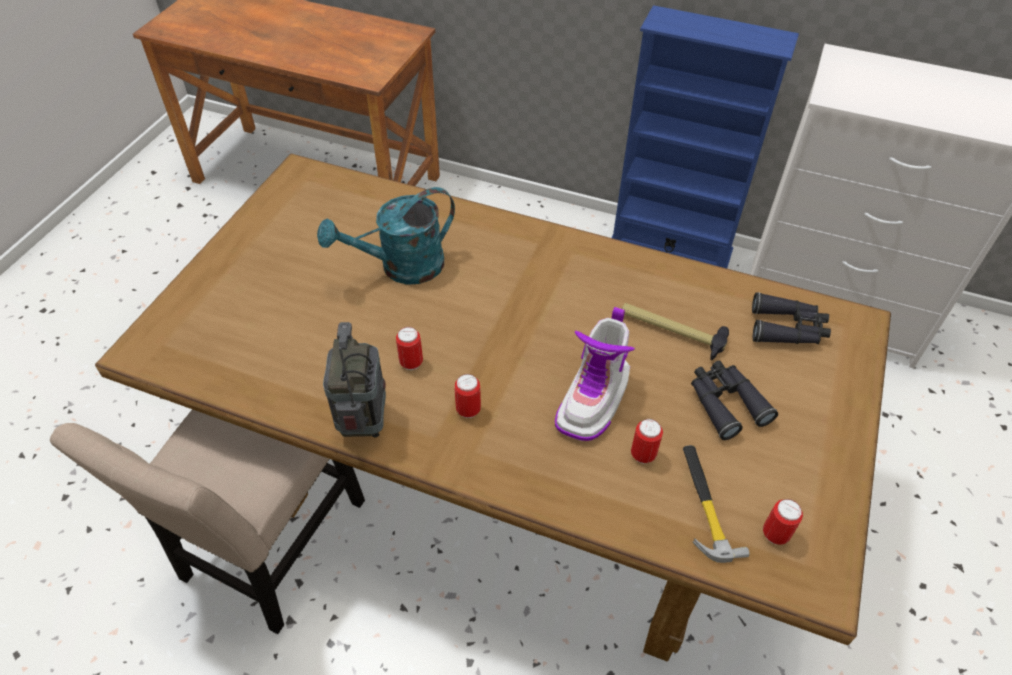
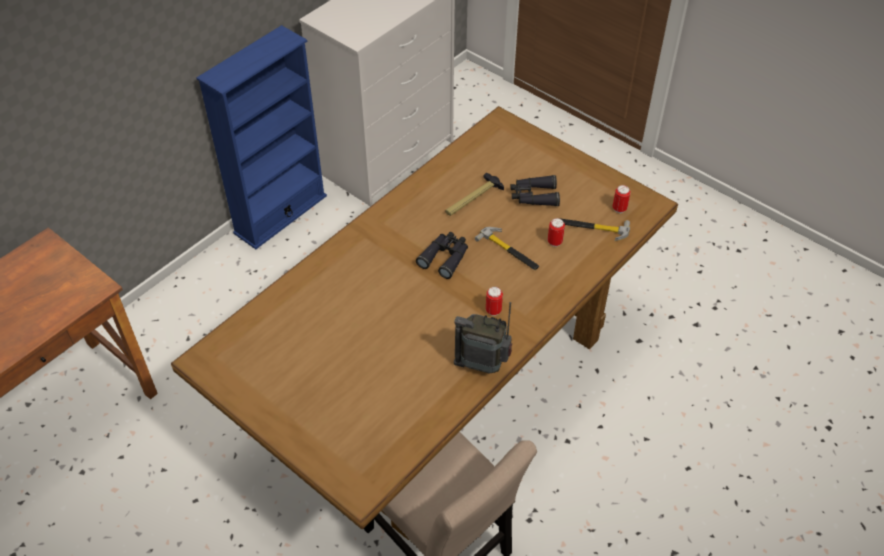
camera: 70 degrees left, 0 degrees up
(401, 268) = (351, 317): turquoise watering can -> none
(411, 363) = (443, 330): can -> none
(594, 400) = (509, 250): boot -> hammer
(788, 328) = (492, 150): black binoculars -> black binoculars (445, 257)

